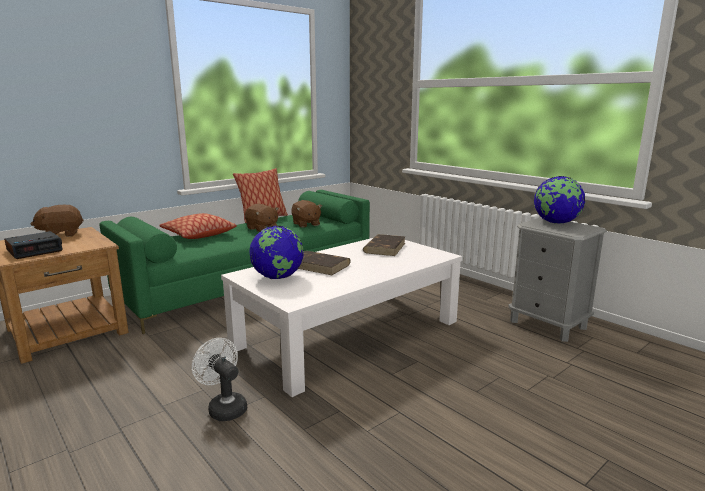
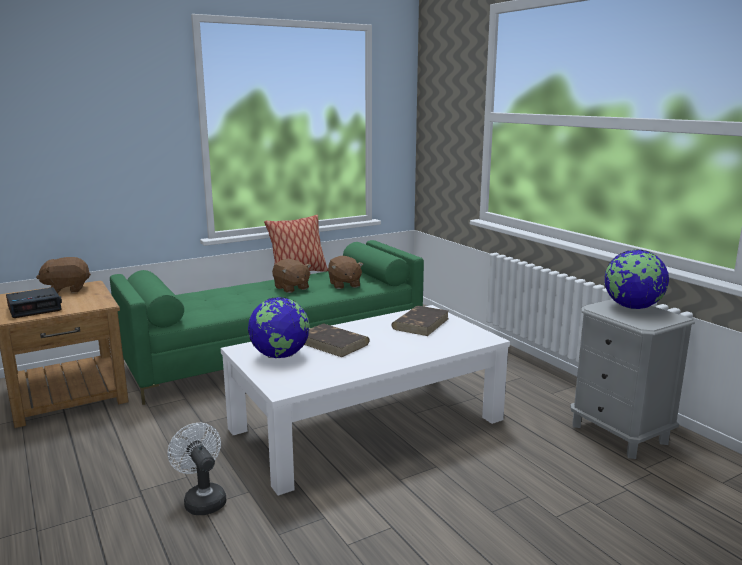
camera: 10 degrees right, 0 degrees up
(198, 234) = (218, 292): pillow -> none

